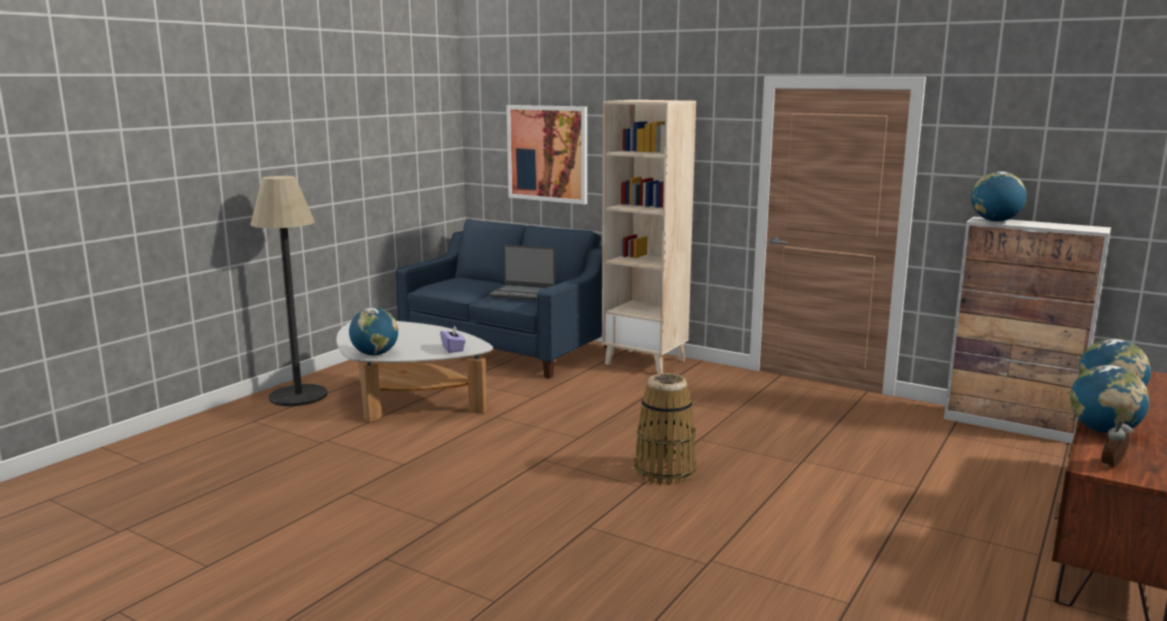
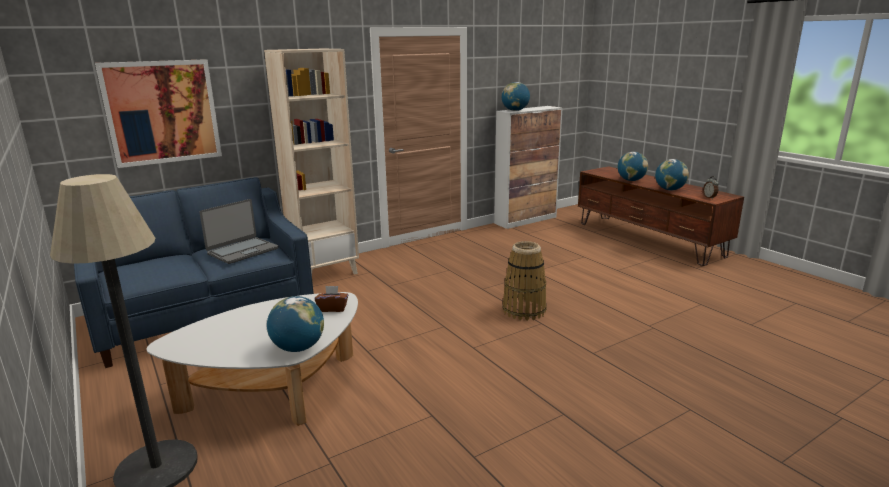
camera: 65 degrees left, 5 degrees up
(453, 349) = (333, 308): purple tissue box -> brown tissue box

